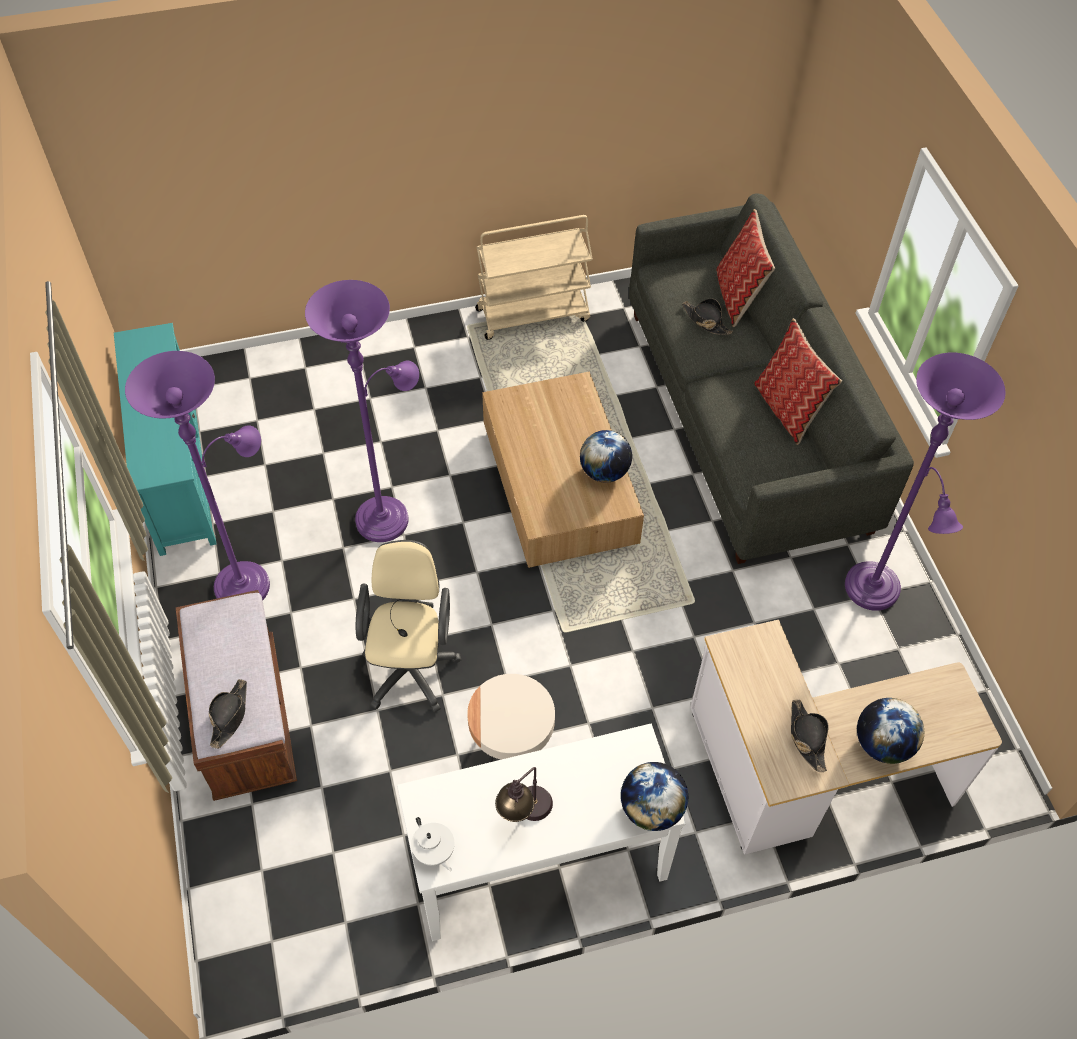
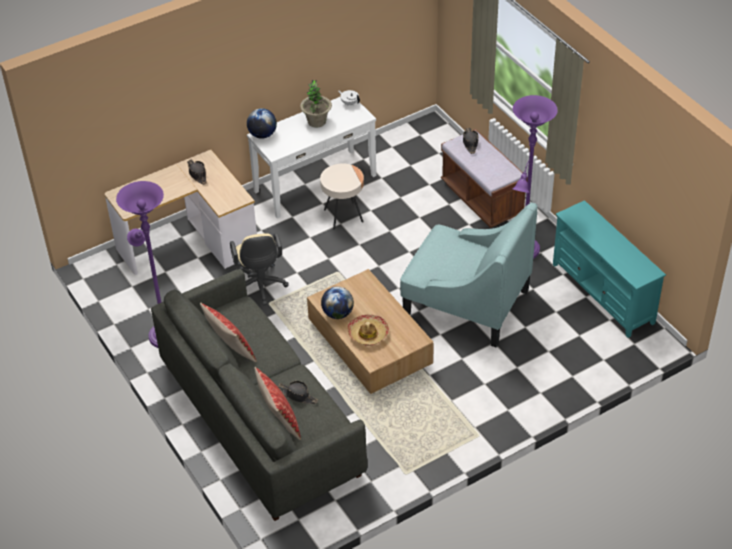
camera: 165 degrees right, 10 degrees down
(387, 515) = (465, 303): purple floor lamp -> turquoise armchair
(411, 665) = (412, 238): beige office chair -> beige office chair (259, 287)
(525, 814) = (316, 121): table lamp -> potted plant
(533, 314) = (436, 457): beige cart -> none
(570, 427) = (368, 334): none -> hat
(882, 744) = (161, 180): globe -> none

